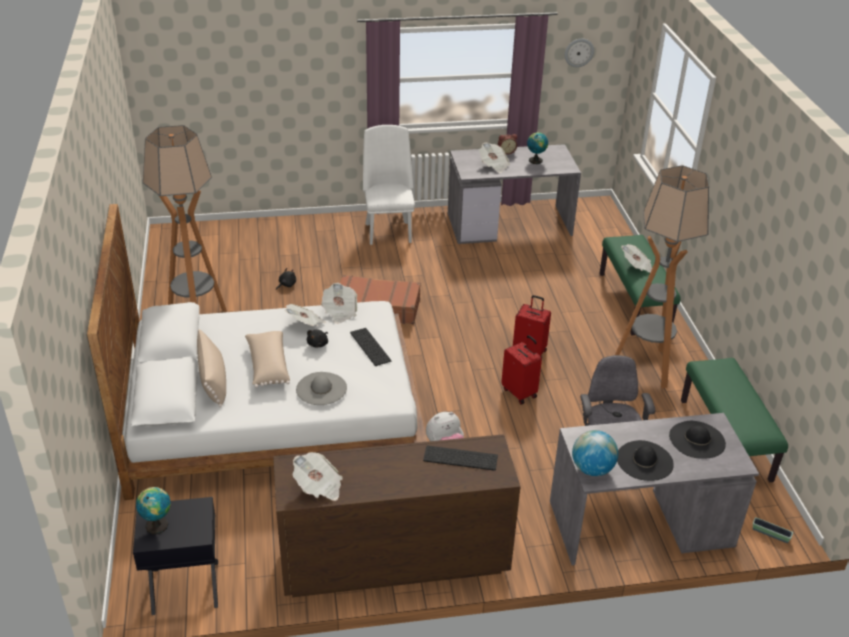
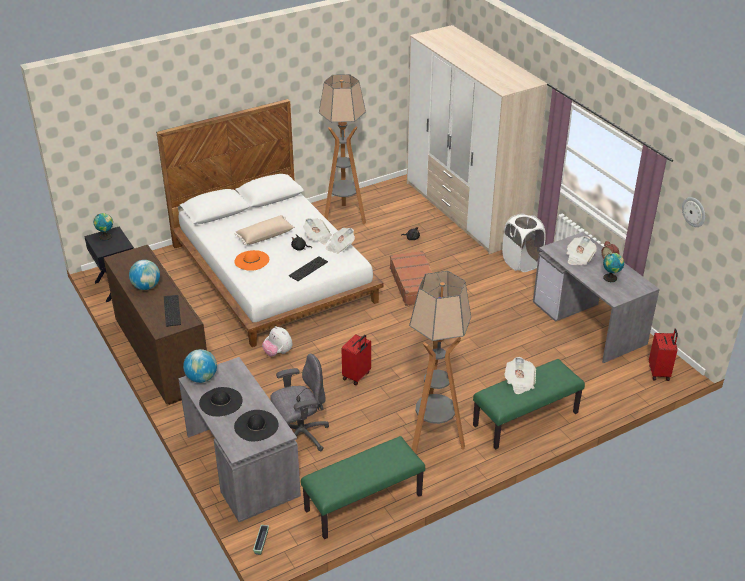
camera: 70 degrees right, 0 degrees up
(213, 380) = (241, 221): beige pillow -> none
(264, 235) = (465, 211): none -> wardrobe
(318, 486) = (127, 265): newspaper -> none
(321, 388) = (251, 260): grey hat -> orange hat
(387, 474) = (146, 287): none -> globe
(388, 230) = (521, 263): white chair -> white laundry basket
(530, 351) = (411, 371): red suitcase -> red suitcase (659, 372)

